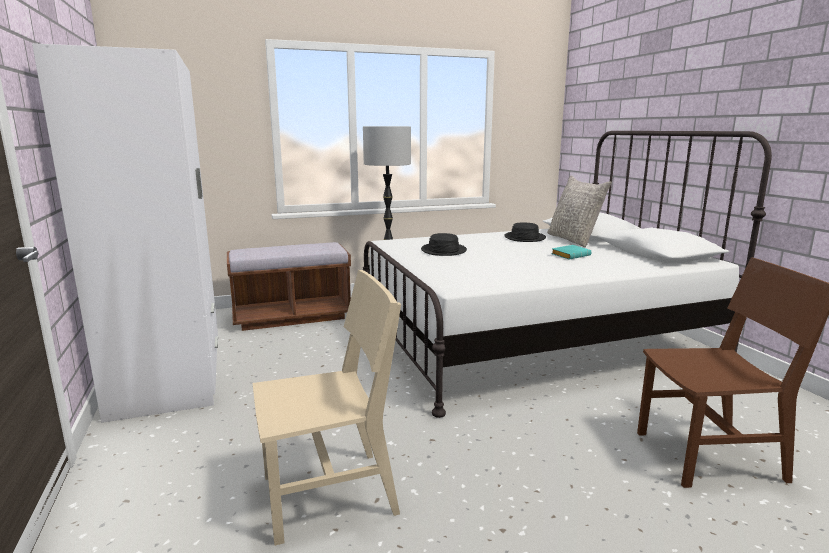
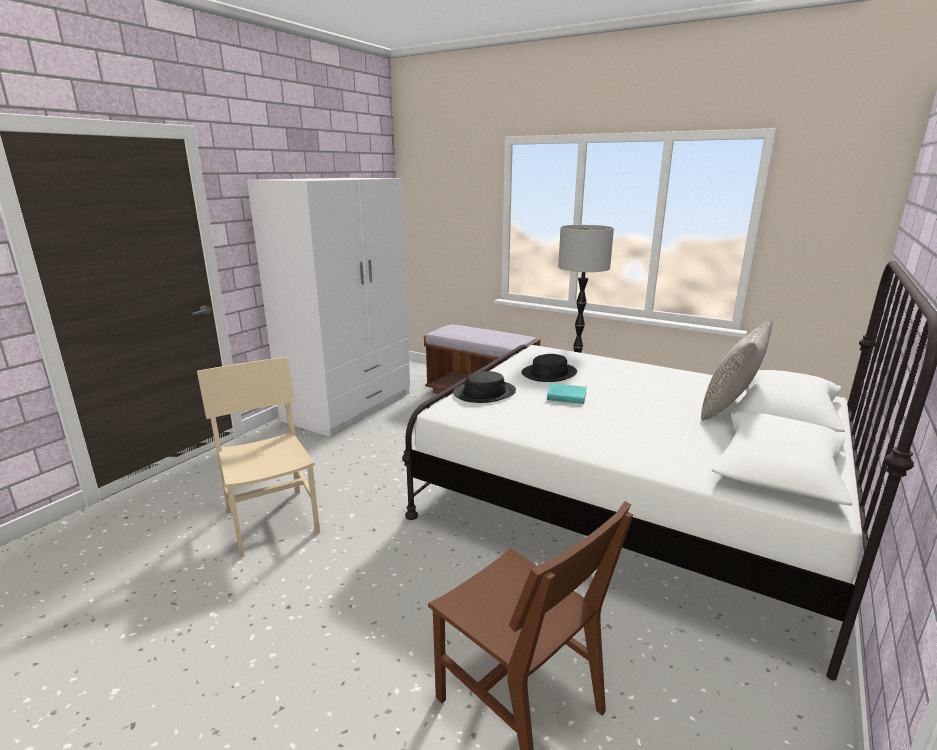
camera: 50 degrees right, 5 degrees up
(329, 495) = (272, 521): beige chair -> beige chair turned 150 degrees counterclockwise
(524, 238) = (678, 386): black hat -> black hat (484, 393)
(570, 255) = (651, 423): turquoise book -> turquoise book (568, 397)

